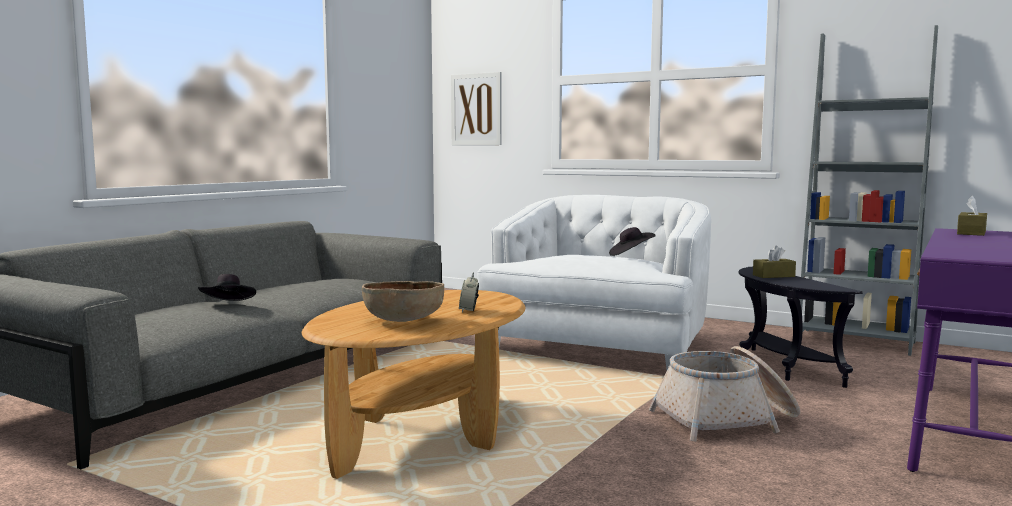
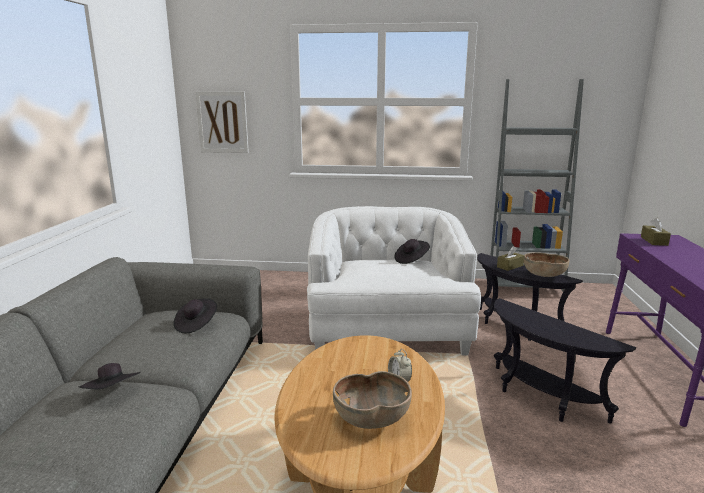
camera: 25 degrees left, 10 degrees up
(348, 284) = (196, 325): none -> black hat
(727, 420) = (540, 398): basket -> black side table
(808, 284) = (544, 275): none -> brown bowl

